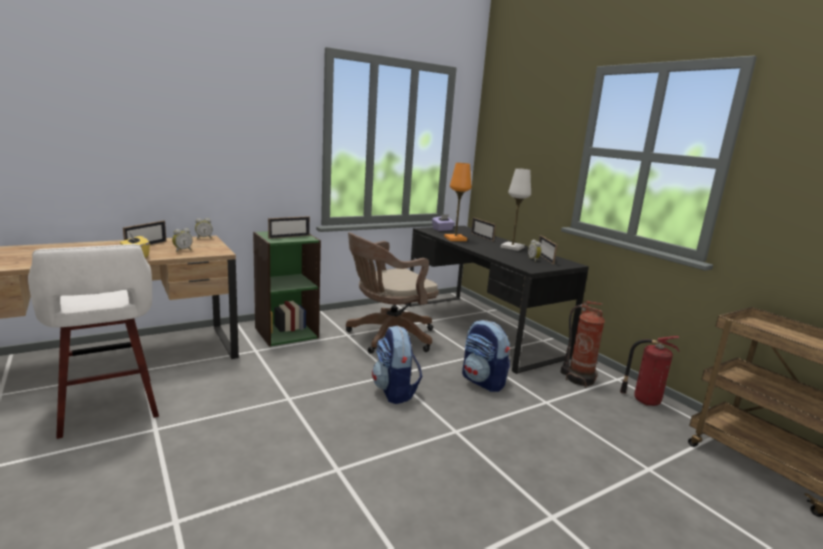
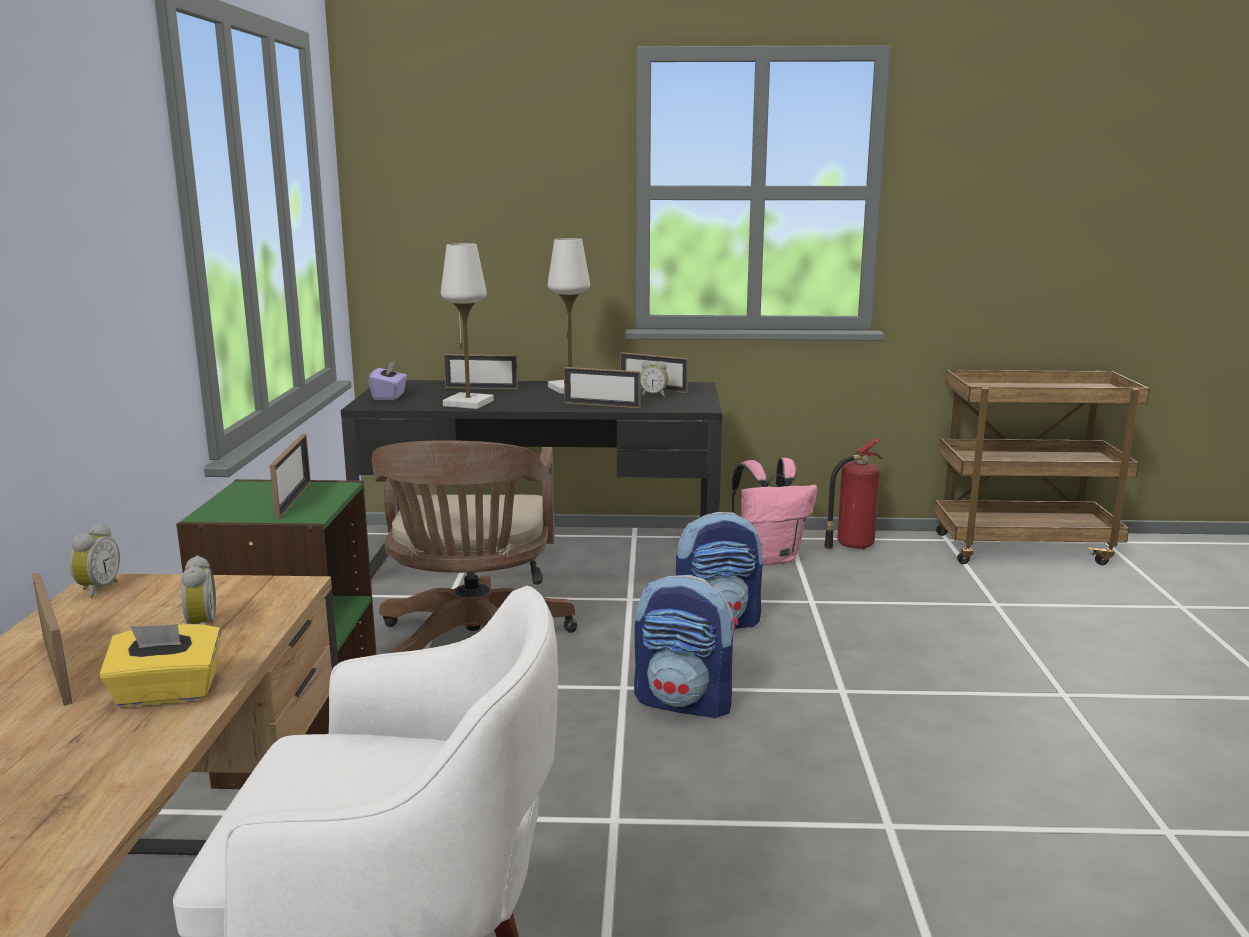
camera: 55 degrees left, 0 degrees up
(455, 239) = (468, 403): orange table lamp -> white table lamp
(496, 255) = (602, 405): none -> picture frame
(578, 379) = (768, 558): fire extinguisher -> pink backpack

